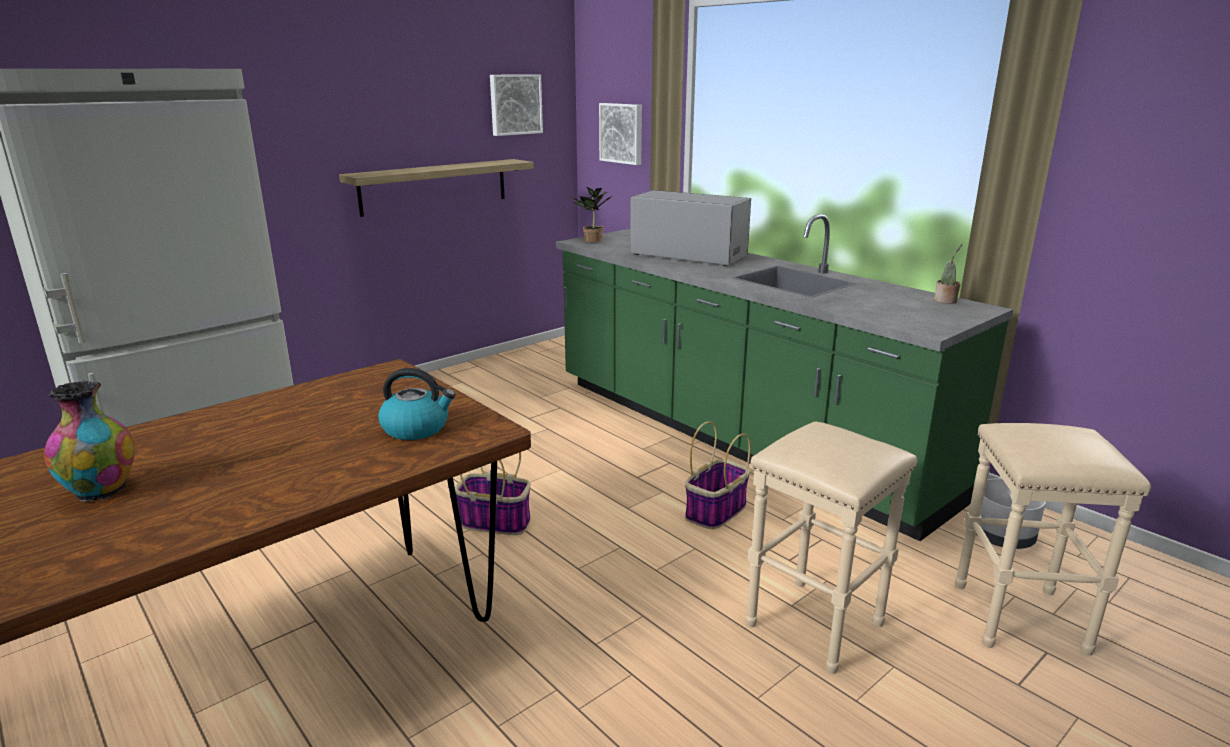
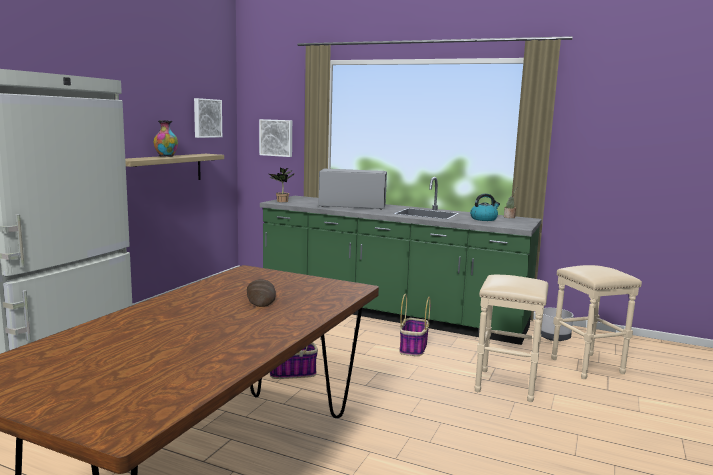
camera: 25 degrees left, 10 degrees down
(102, 491) = (172, 334): vase -> vase (166, 156)
(322, 432) = (261, 297): none -> bread
(416, 428) = (314, 290): kettle -> kettle (484, 219)

